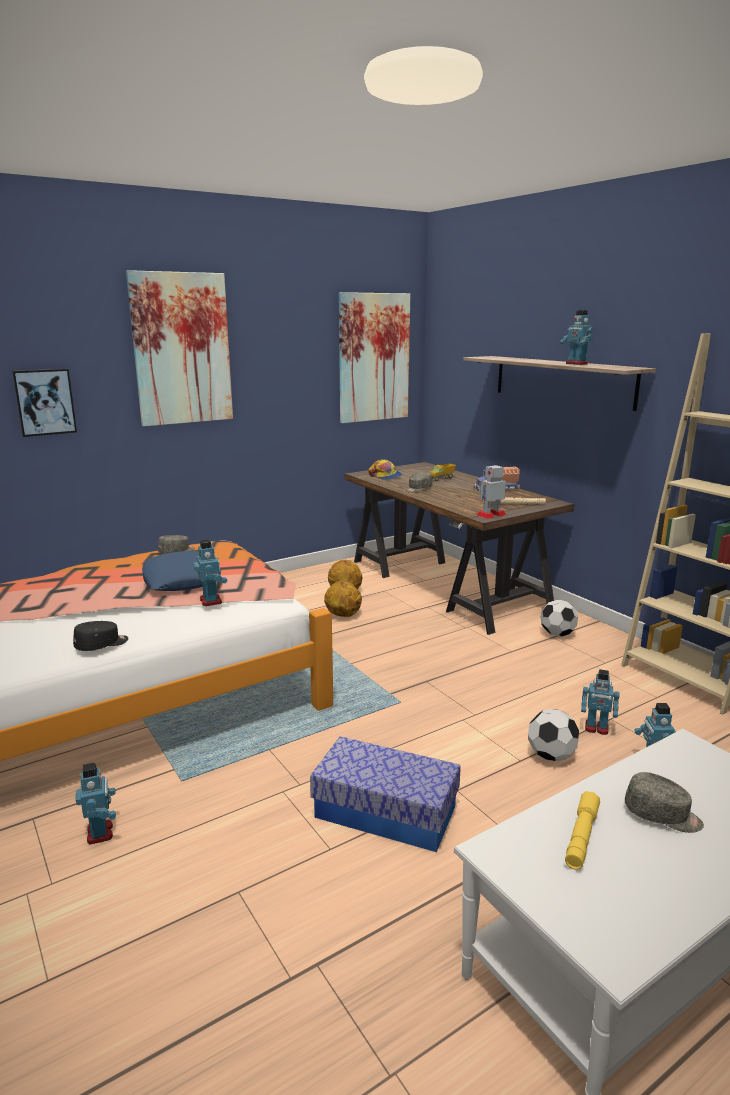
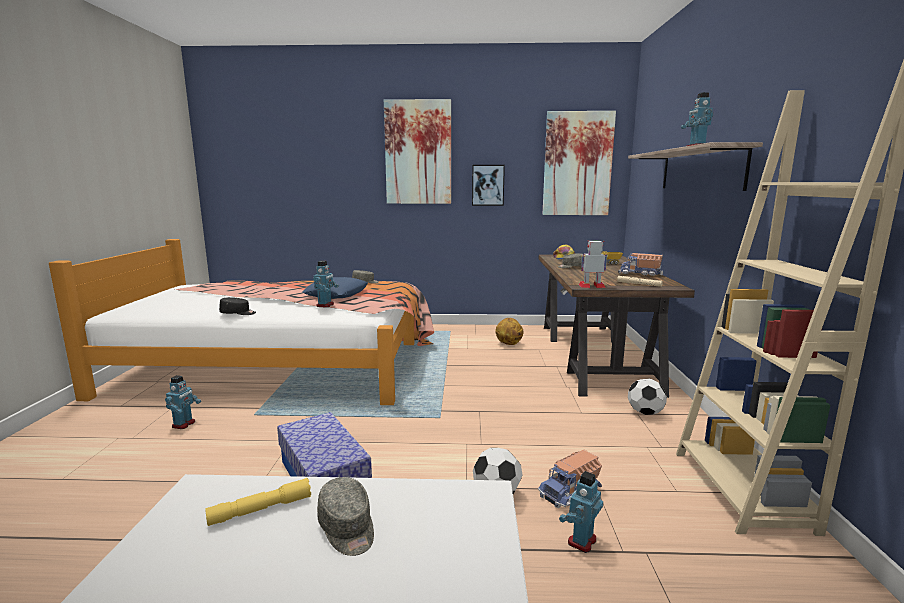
camera: 35 degrees right, 5 degrees down
(45, 402) = (329, 183): picture -> picture (488, 185)
(342, 615) = (485, 356): basketball -> none
(596, 728) = (570, 491): toy robot -> toy truck

